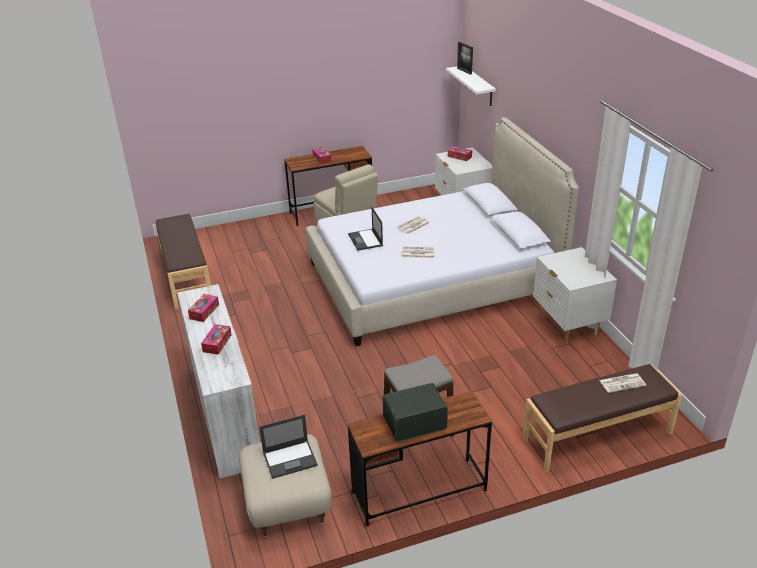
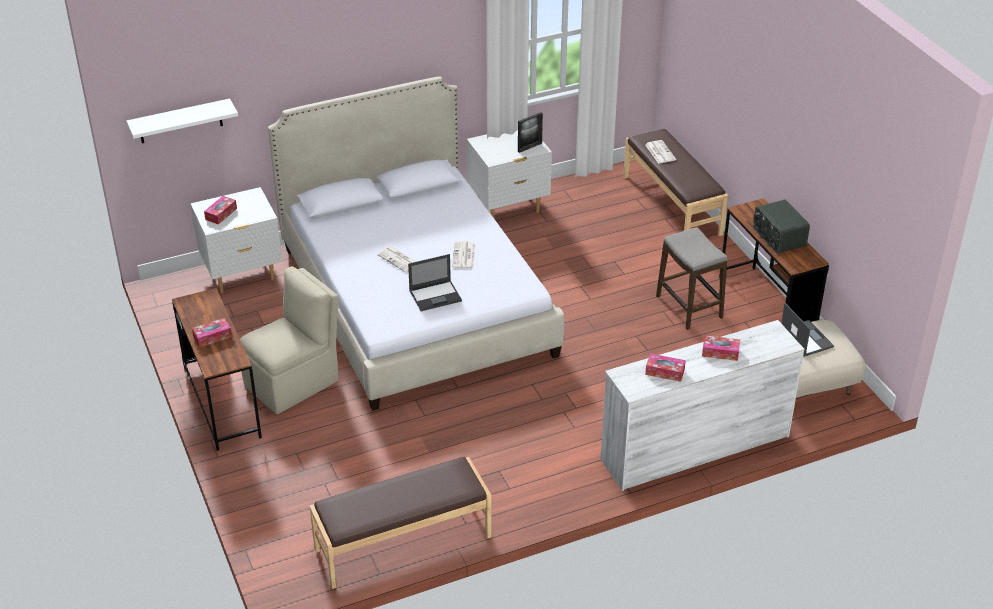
camera: 95 degrees left, 5 degrees up
(464, 71) = (154, 120): picture frame -> picture frame (529, 147)

